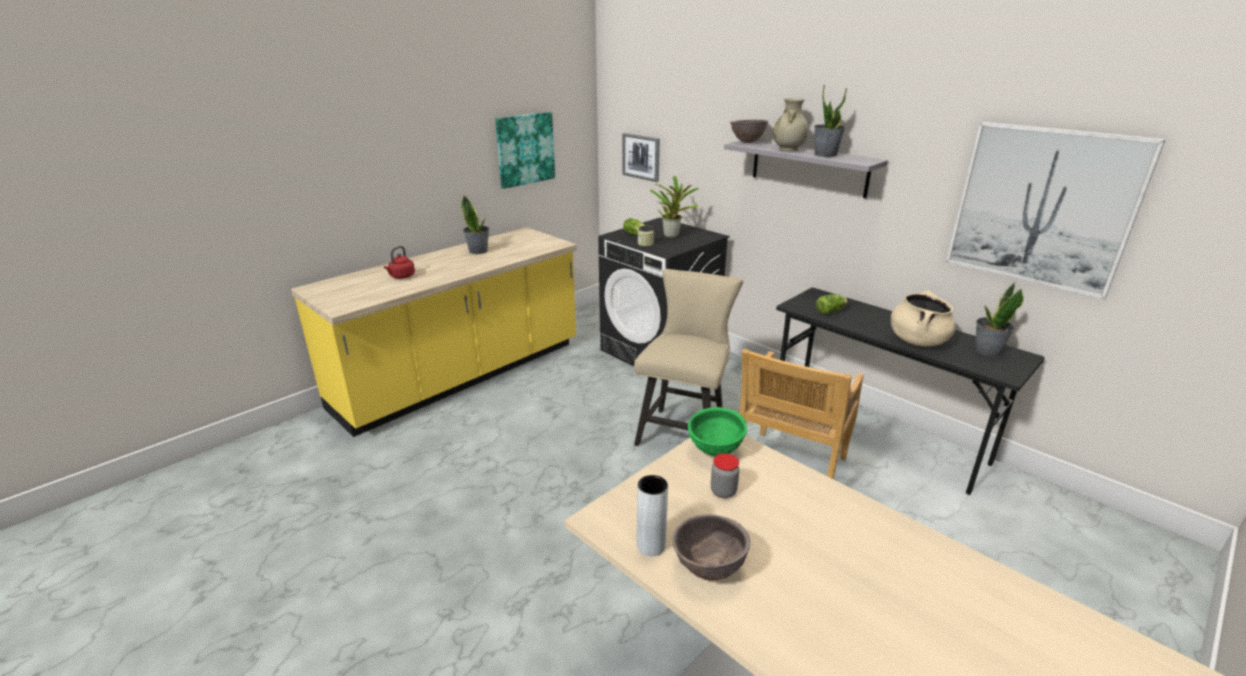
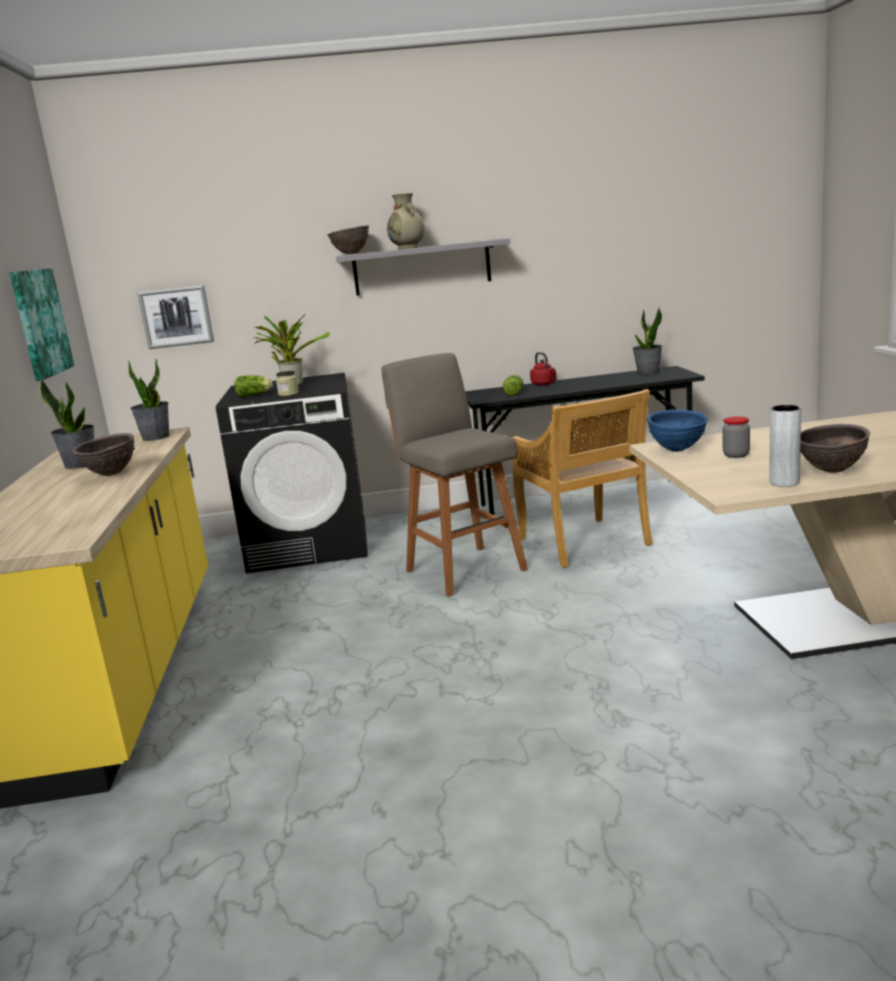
camera: 50 degrees left, 10 degrees down
(401, 277) = (52, 504): red kettle -> red kettle (544, 384)
(461, 267) = (110, 474): none -> brown bowl
(684, 430) = (463, 569): beige chair -> grey stool
(715, 452) = (677, 450): green bowl -> blue bowl
(825, 154) = (449, 243): potted plant -> potted plant (155, 437)
(917, 340) = (604, 383): beige cooking pot -> none
(1042, 207) = (637, 245): picture -> none

